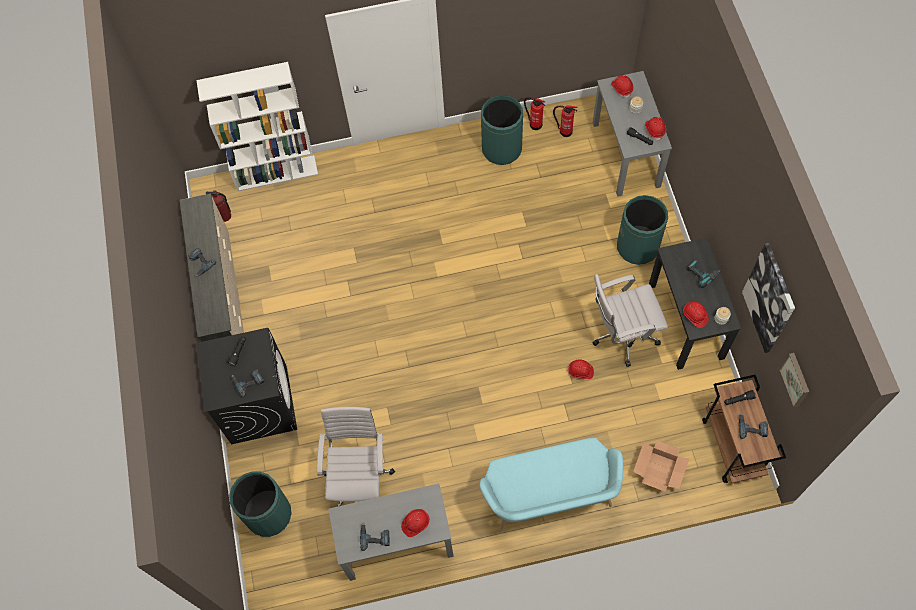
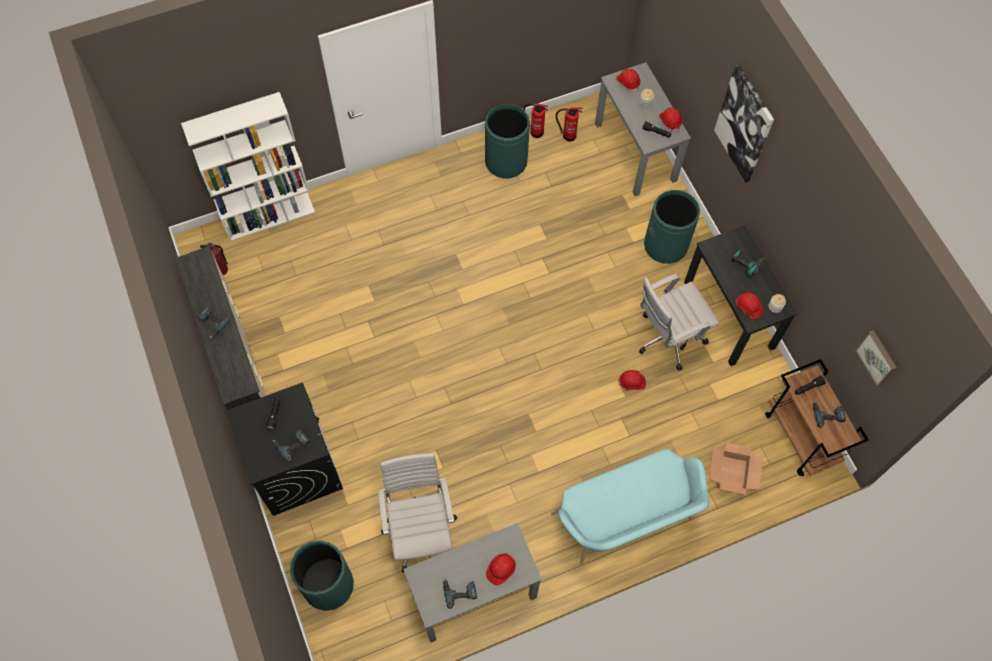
camera: 15 degrees left, 0 degrees up
(769, 299) = (835, 278): picture -> picture (744, 124)

